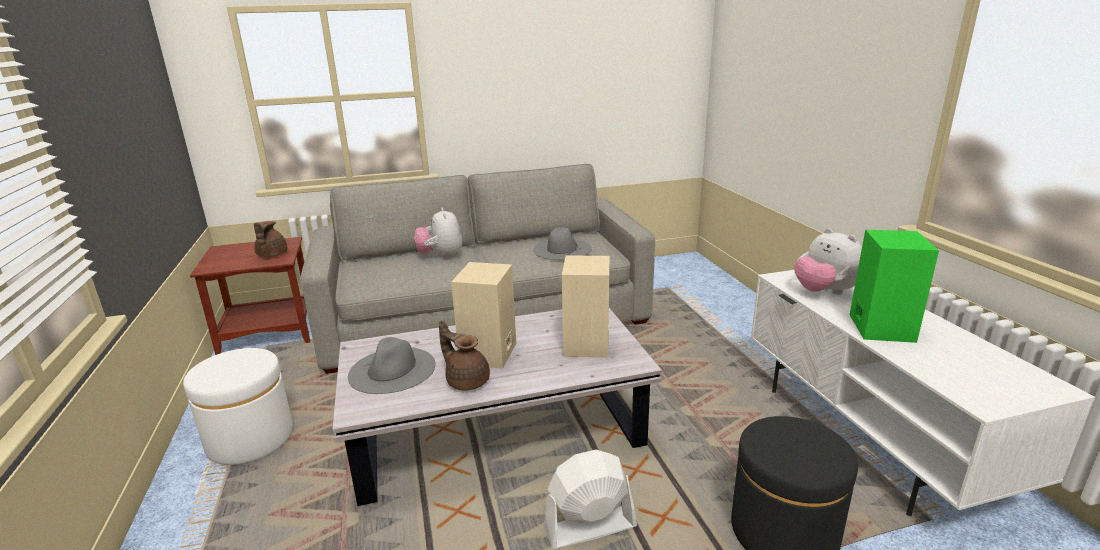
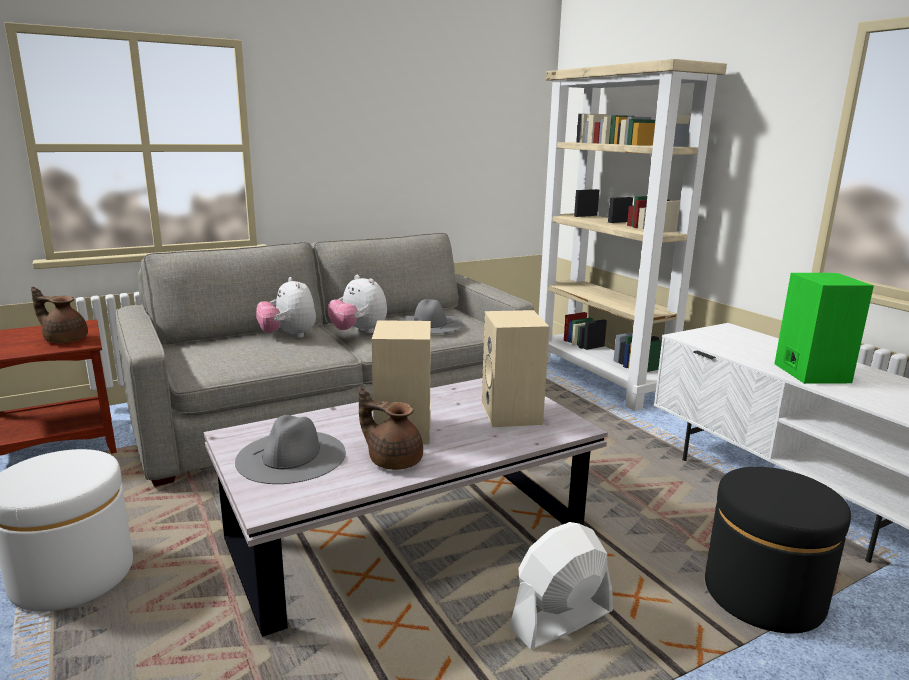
camera: 15 degrees left, 5 degrees down
(271, 255) = (65, 339): brown teapot -> brown teapot turned 120 degrees clockwise
(733, 302) = (601, 379): none -> beige bookcase
(825, 292) = (737, 346): plush toy -> plush toy (358, 332)

